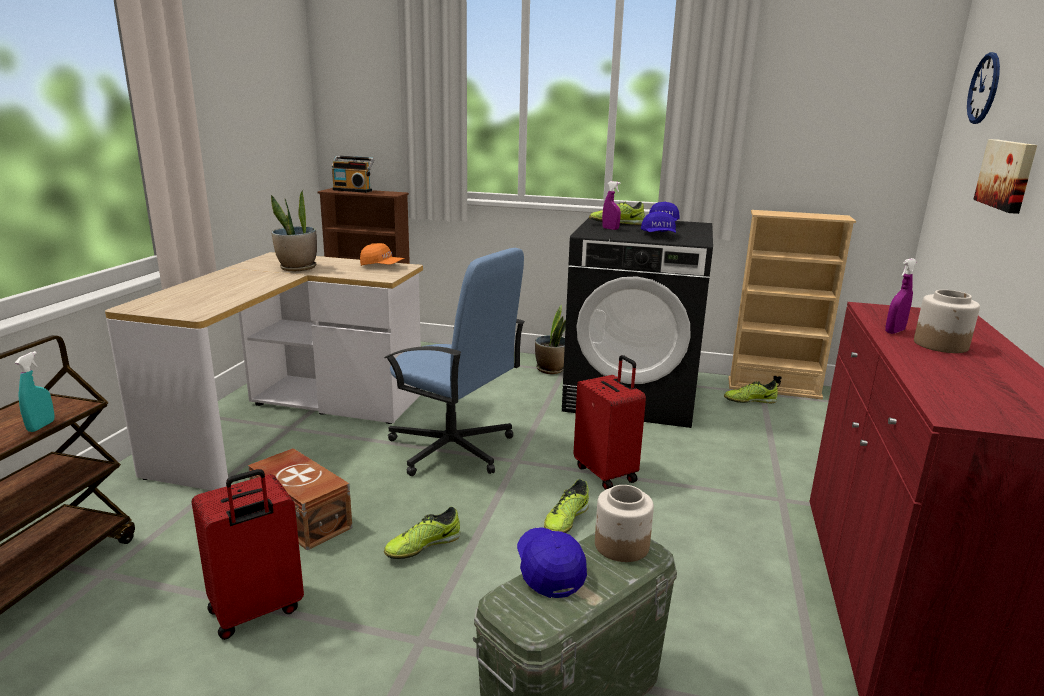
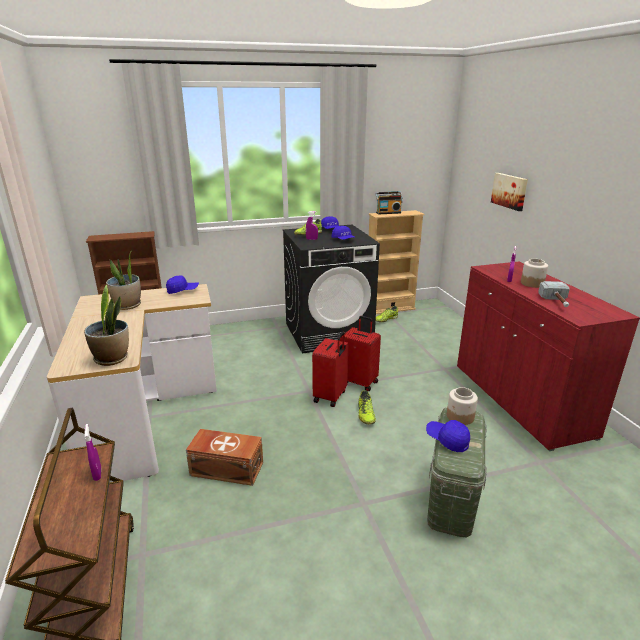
camera: 30 degrees left, 5 degrees up
(41, 426) = (97, 474): turquoise spray bottle -> purple spray bottle
(256, 611) = (265, 530): red suitcase -> red suitcase (331, 396)
(353, 190) = (112, 235): radio -> radio (388, 212)
(382, 266) = (183, 291): orange cap -> blue cap
(423, 546) = (312, 456): shoe -> none
(452, 449) = (267, 396): blue office chair -> none
(551, 369) = (269, 328): potted plant -> potted plant (112, 358)
(947, 380) = (556, 302): none -> hammer
(984, 88) = (482, 144): wall clock -> none

